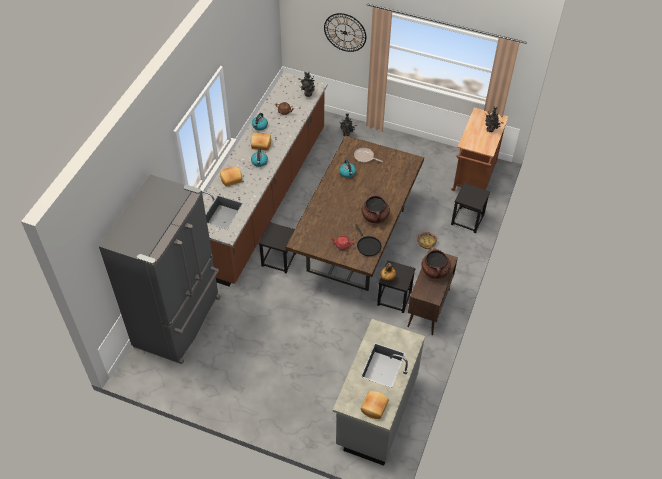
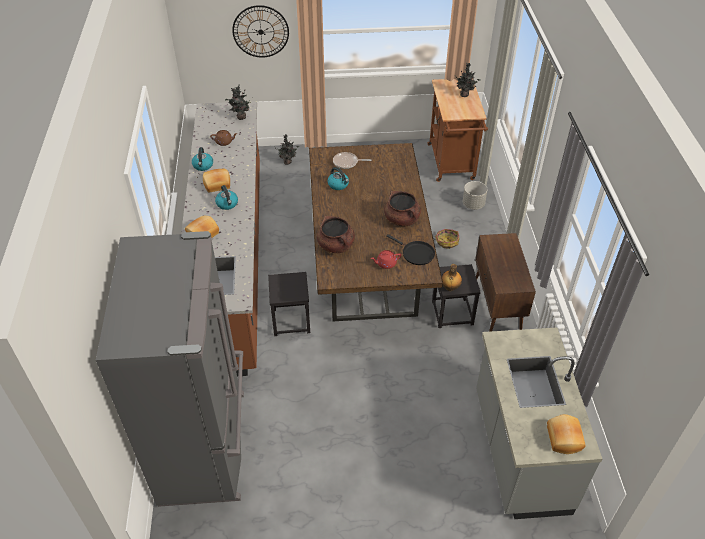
camera: 25 degrees left, 5 degrees down
(435, 271) = (503, 256): brown cooking pot -> brown cooking pot (336, 245)
(467, 220) = (473, 204): black stool -> grey planter

